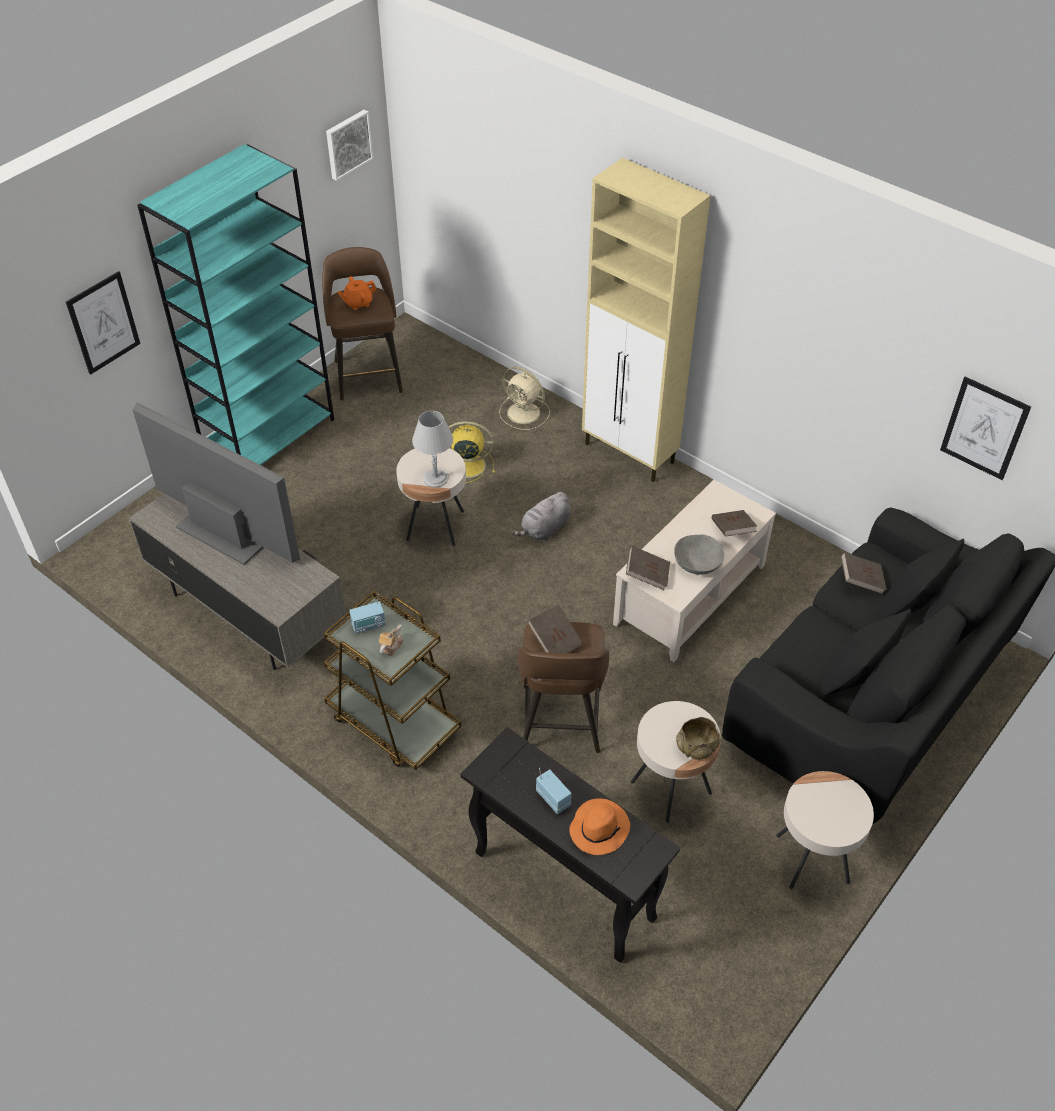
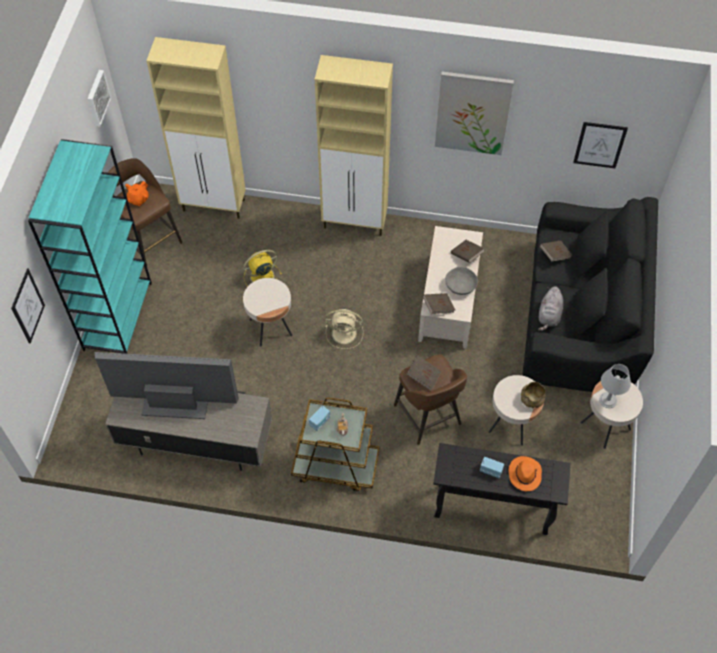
camera: 30 degrees left, 10 degrees up
(435, 478) = (274, 303): grey table lamp -> grey table lamp (607, 400)
(470, 369) = (214, 205): none -> beige cabinet
(525, 413) = (272, 222): beige fan -> beige fan (345, 333)
(544, 529) = (338, 298): grey plush toy -> grey plush toy (549, 316)
(808, 315) = (472, 113): none -> picture

